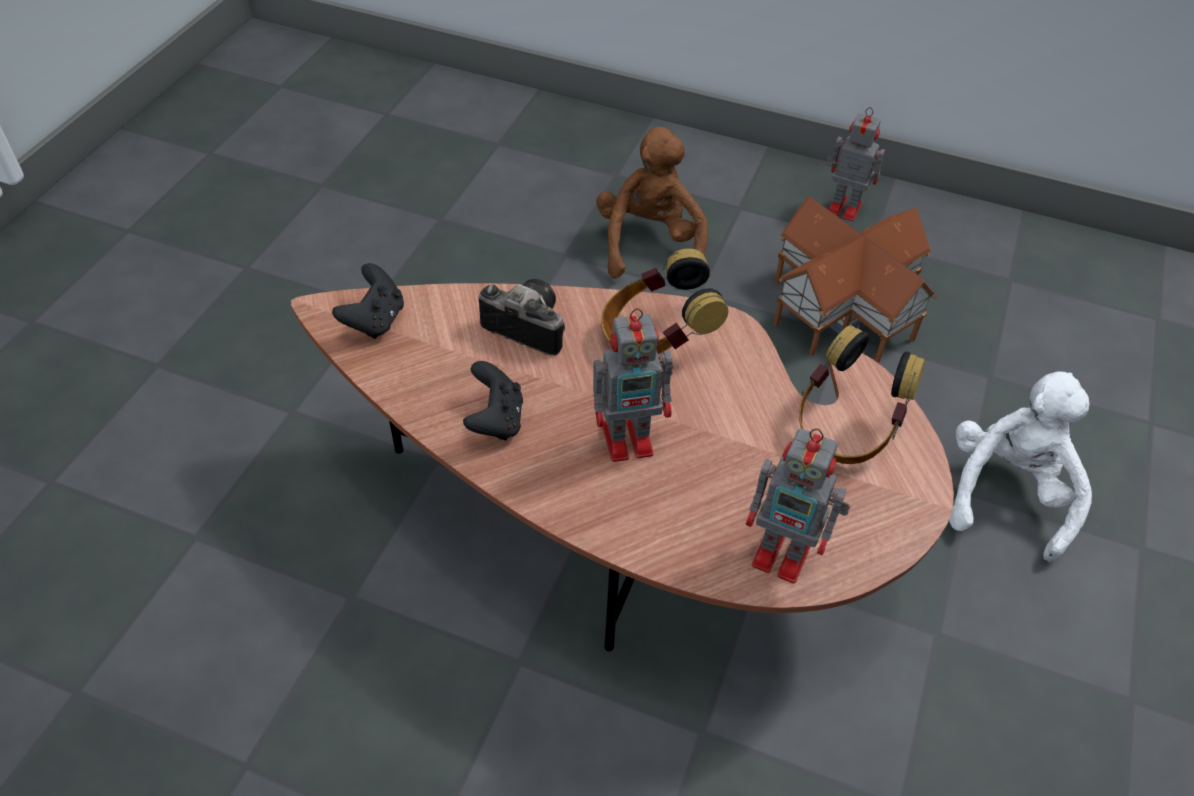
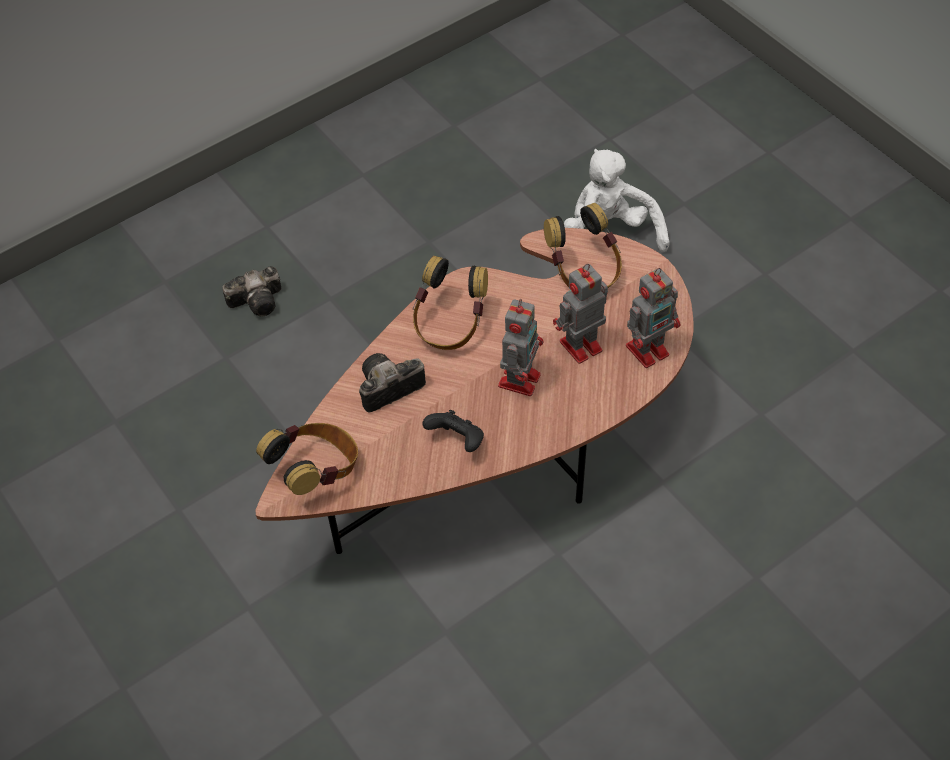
camera: 55 degrees left, 5 degrees up
(375, 320) = (317, 471): black game controller -> headphones
(650, 245) = (259, 300): brown plush toy -> camera
(842, 207) = (317, 169): toy robot -> toy robot (579, 347)
(846, 310) = (412, 226): toy house -> none

